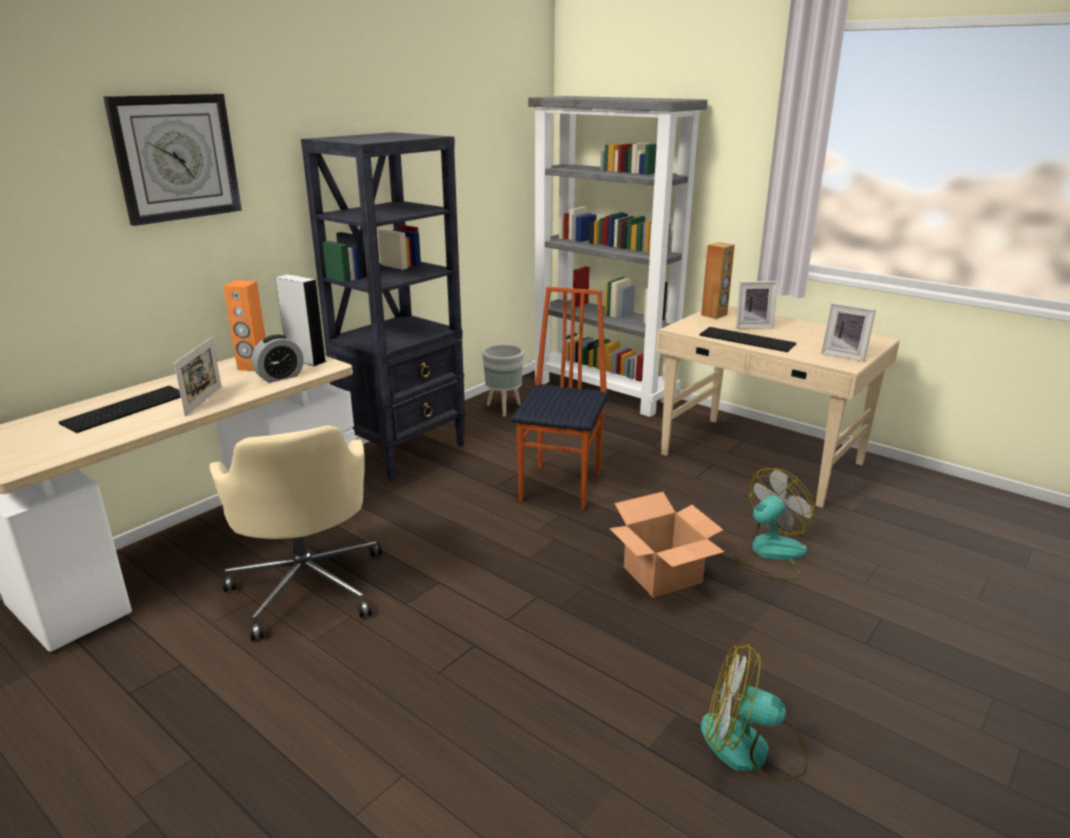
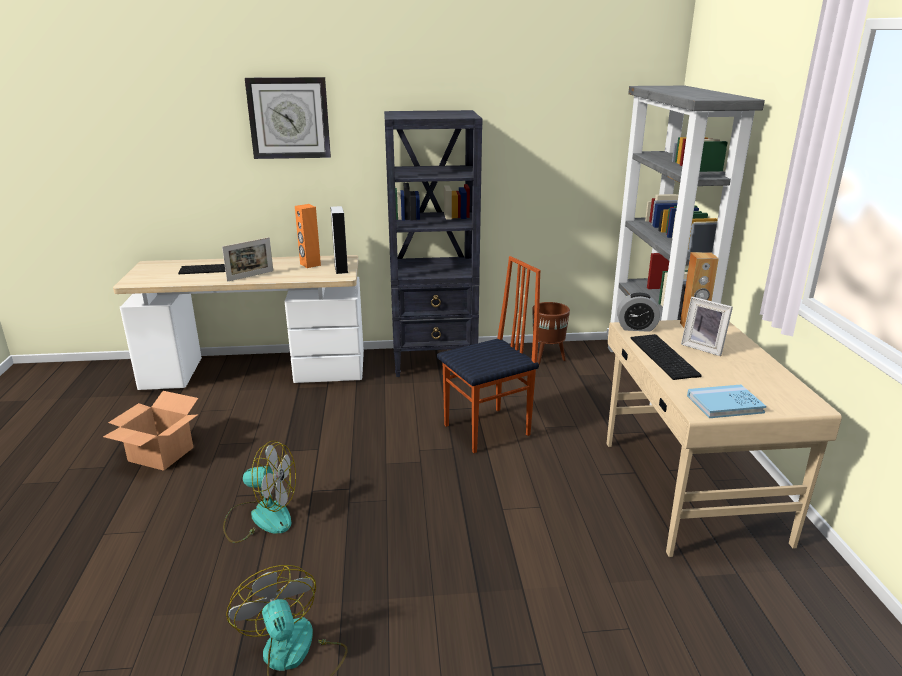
camera: 45 degrees right, 0 degrees up
(280, 377) = (307, 274): alarm clock -> alarm clock (636, 328)
(308, 585) = (262, 415): beige office chair -> none
(504, 408) = (548, 359): grey planter -> brown planter
(663, 574) = (444, 523): cardboard box -> cardboard box (162, 454)
(769, 553) = (547, 560): fan -> fan (261, 517)
(844, 355) = (725, 404): picture frame -> blue book

